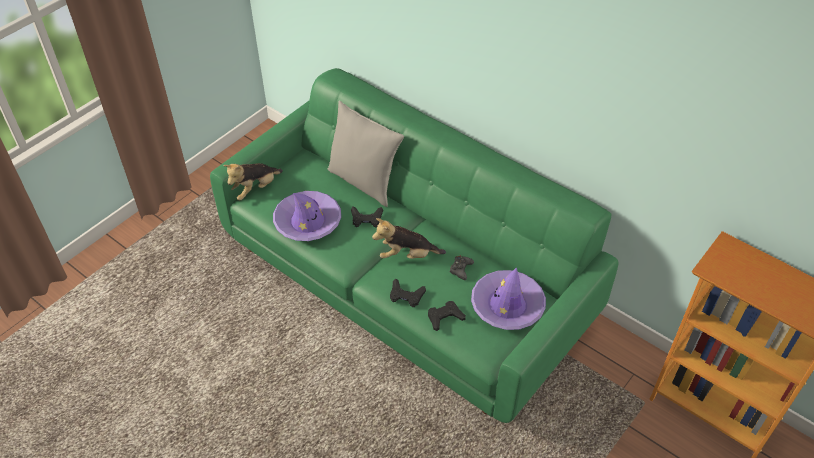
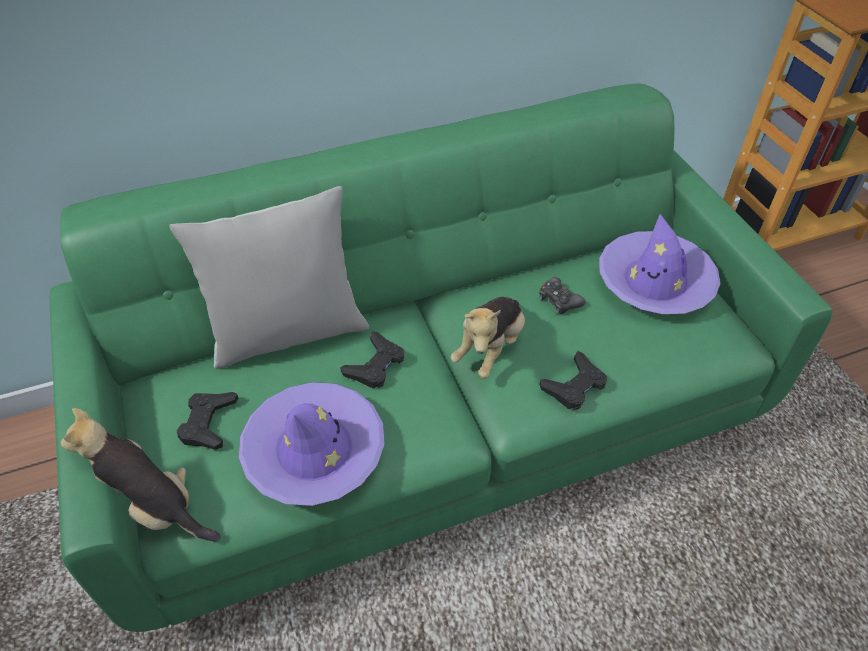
camera: 60 degrees left, 0 degrees up
(255, 189) = (154, 504): plush toy -> plush toy turned 135 degrees clockwise
(445, 317) = (644, 358): black game controller -> black game controller (208, 423)

